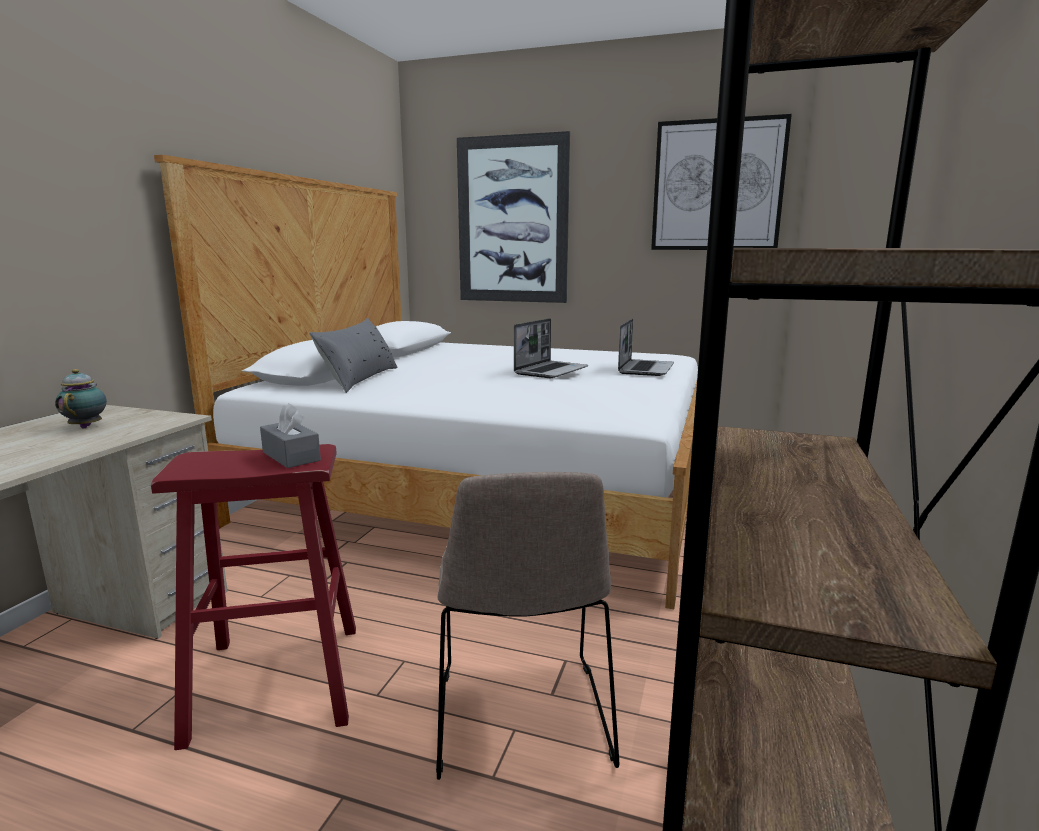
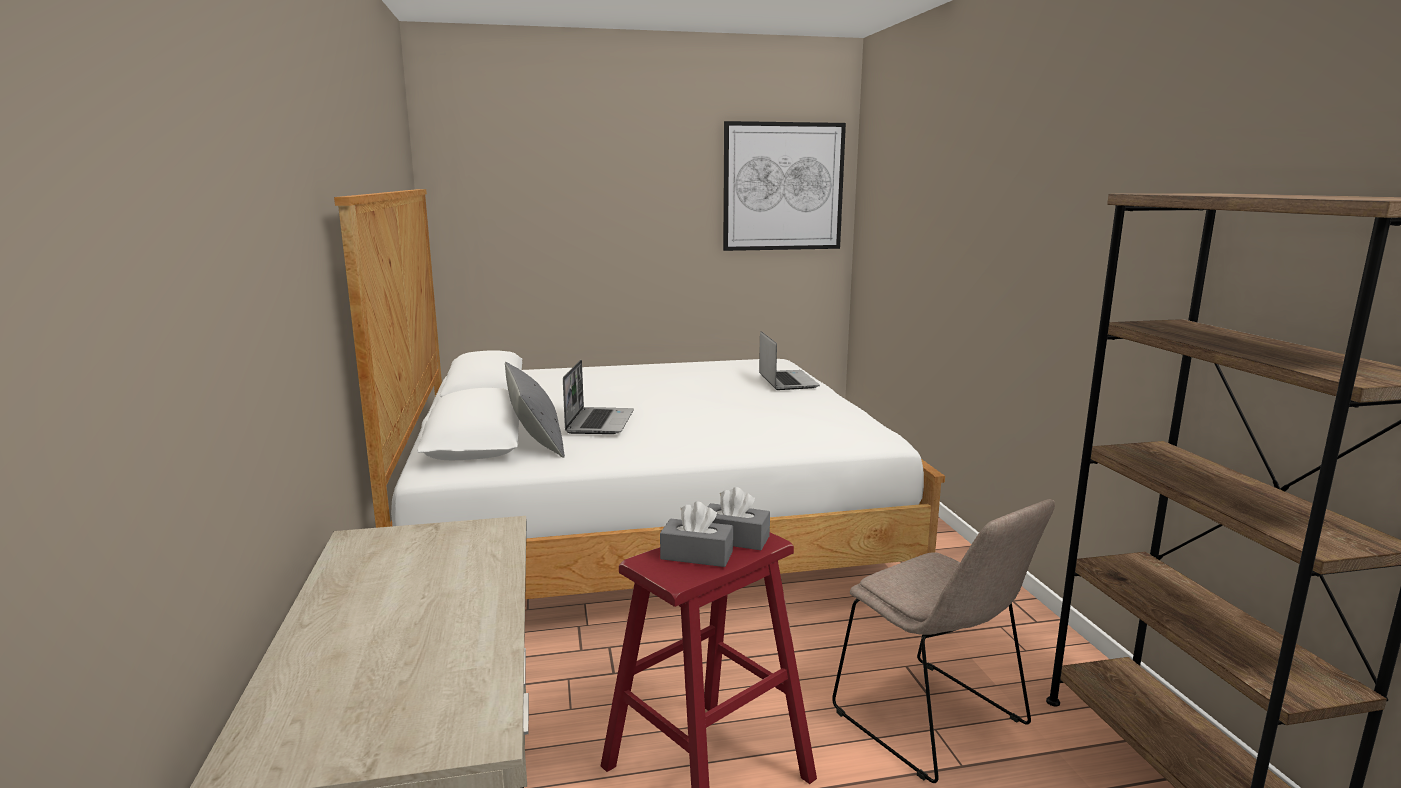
camera: 30 degrees left, 0 degrees up
(87, 426) = (419, 560): teapot -> none
(236, 460) = (696, 555): none -> grey tissue box
(512, 220) = (565, 220): picture -> none
(551, 371) = (716, 397): laptop -> laptop (599, 422)

